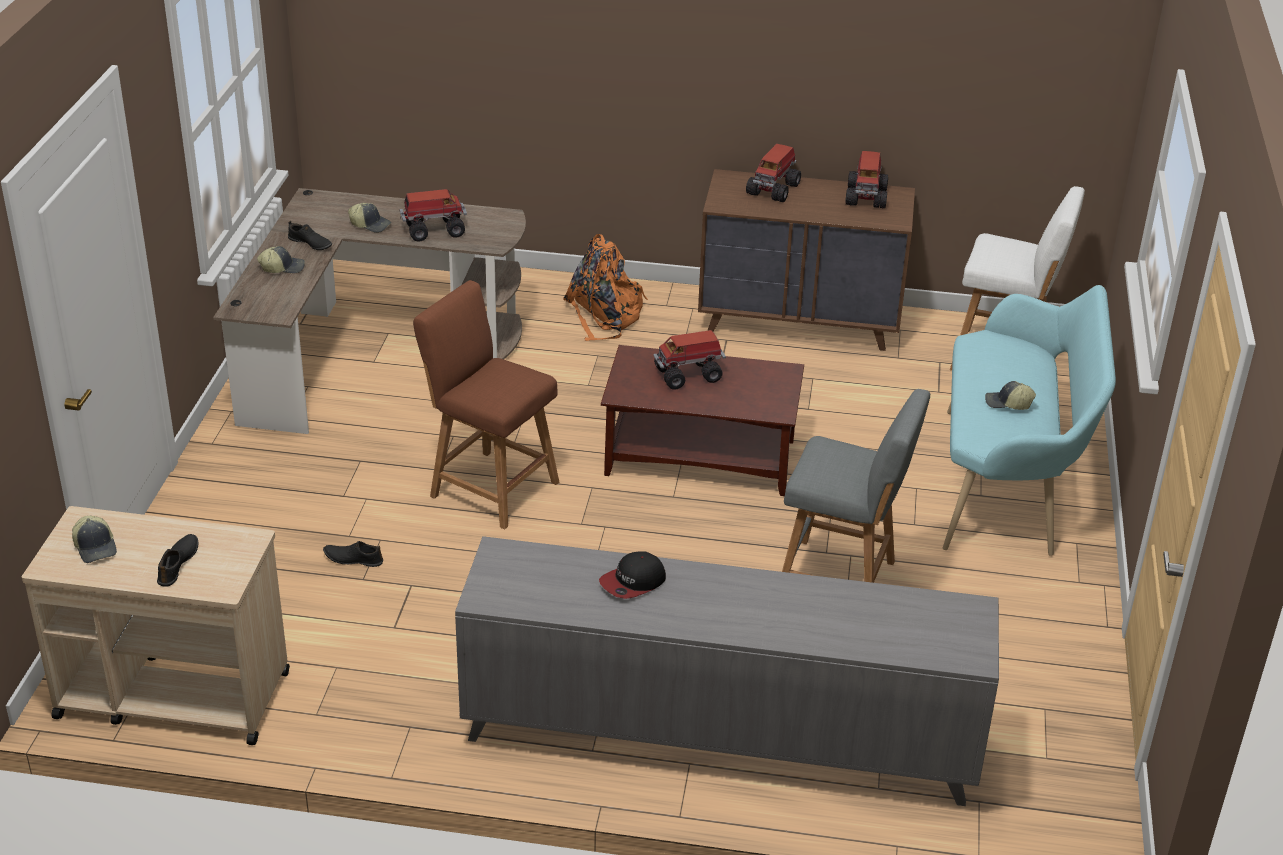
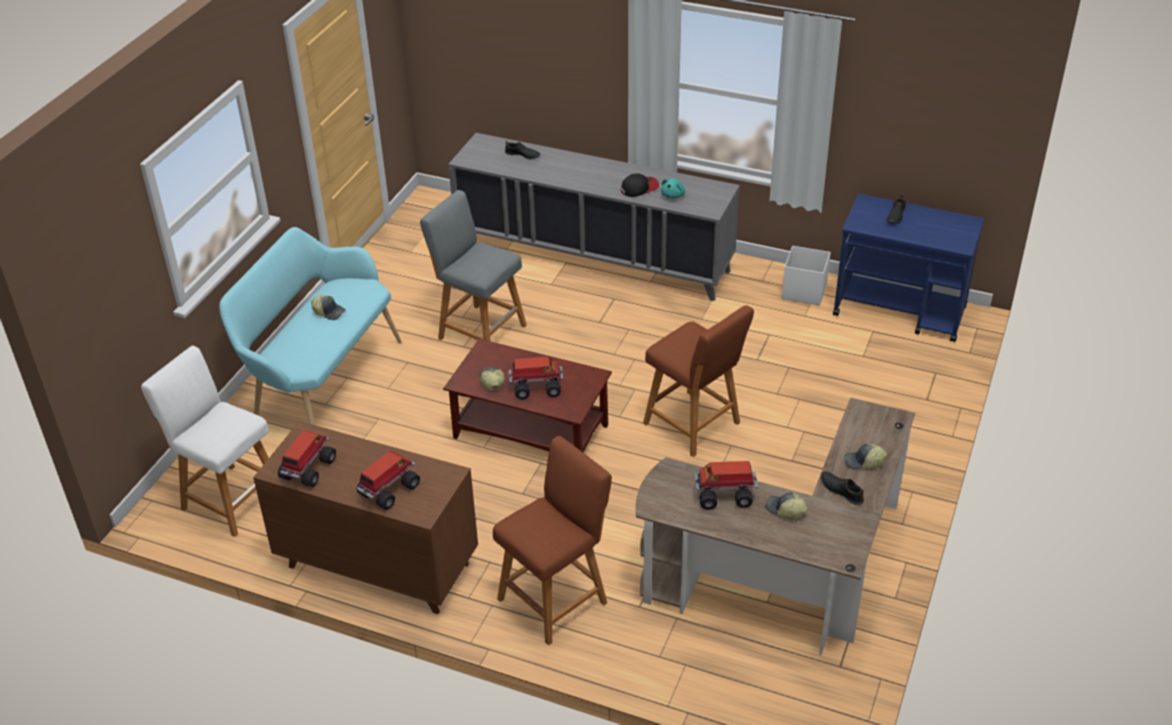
camera: 165 degrees left, 5 degrees up
(96, 547) = (946, 229): cap -> cap (491, 381)
(171, 694) = (900, 311): beige cart -> blue cart
(336, 713) = (803, 291): none -> white storage box
(353, 559) = (795, 381): black shoe -> black shoe (522, 155)
(569, 574) = (673, 195): none -> turquoise plush toy
(604, 316) = (556, 598): orange backpack -> brown stool

